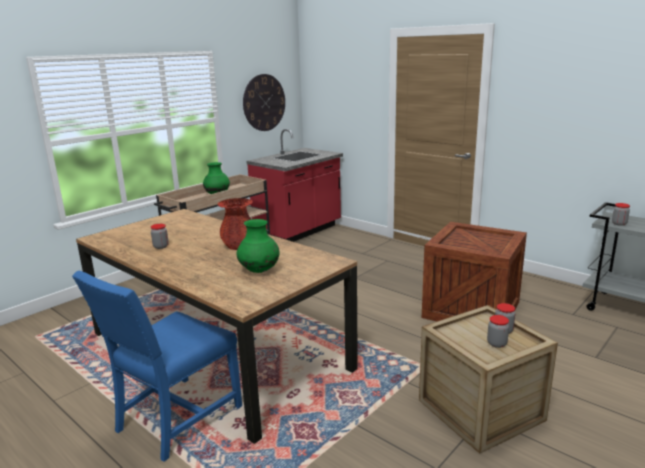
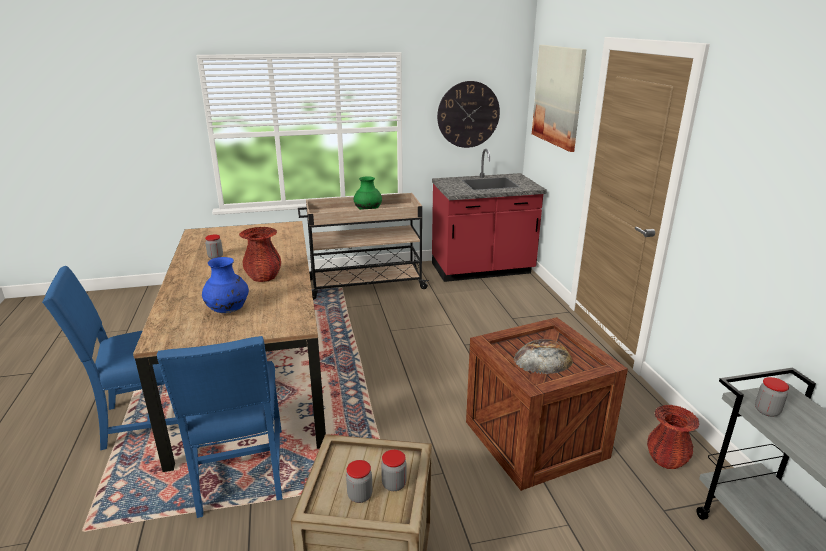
camera: 35 degrees right, 5 degrees up
(259, 271) = (228, 310): green vase -> blue vase
(318, 413) = (239, 473): none -> blue chair
(342, 78) = (558, 96): none -> picture
(479, 242) = (543, 359): none -> bread
(543, 292) = (666, 460): none -> red vase

